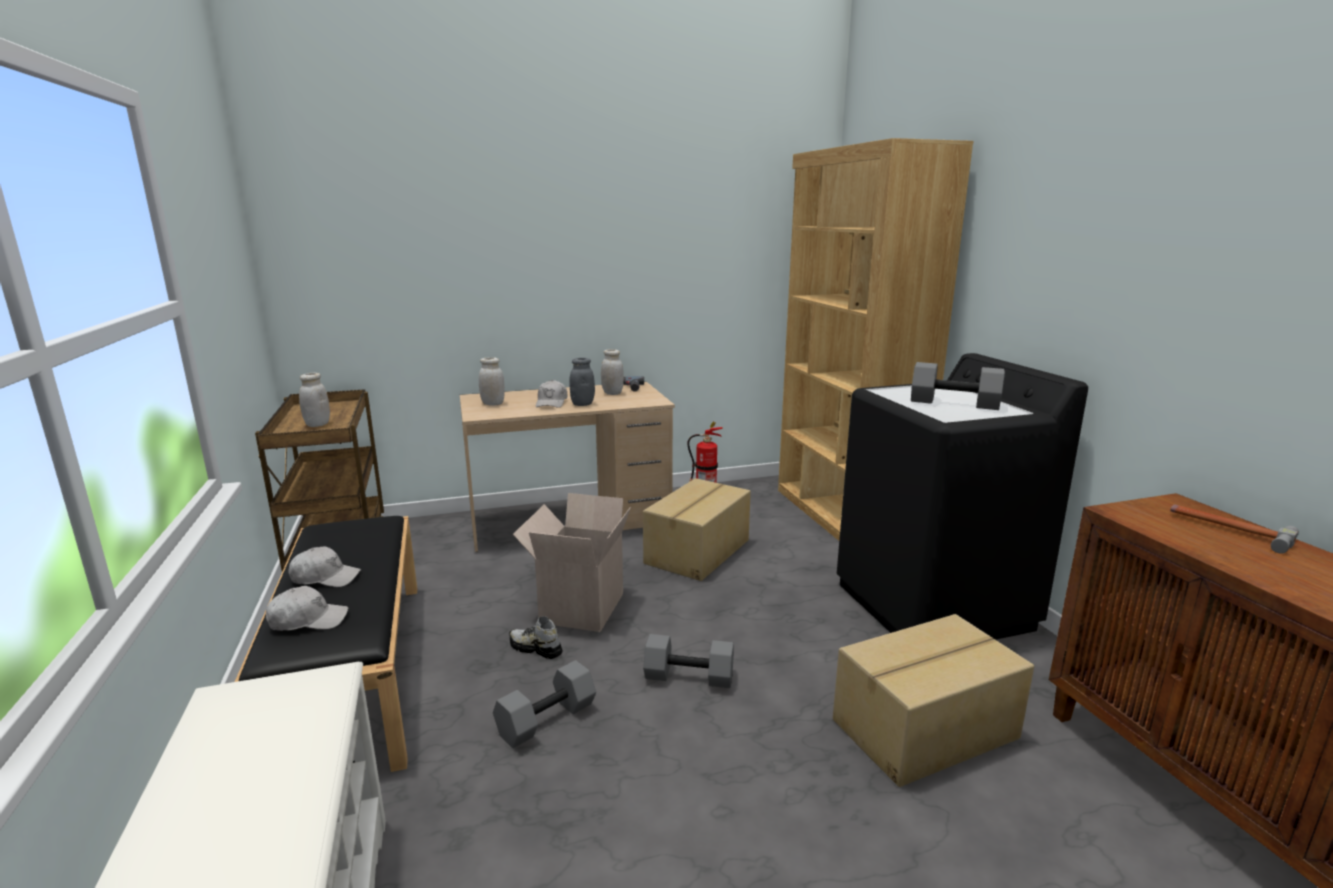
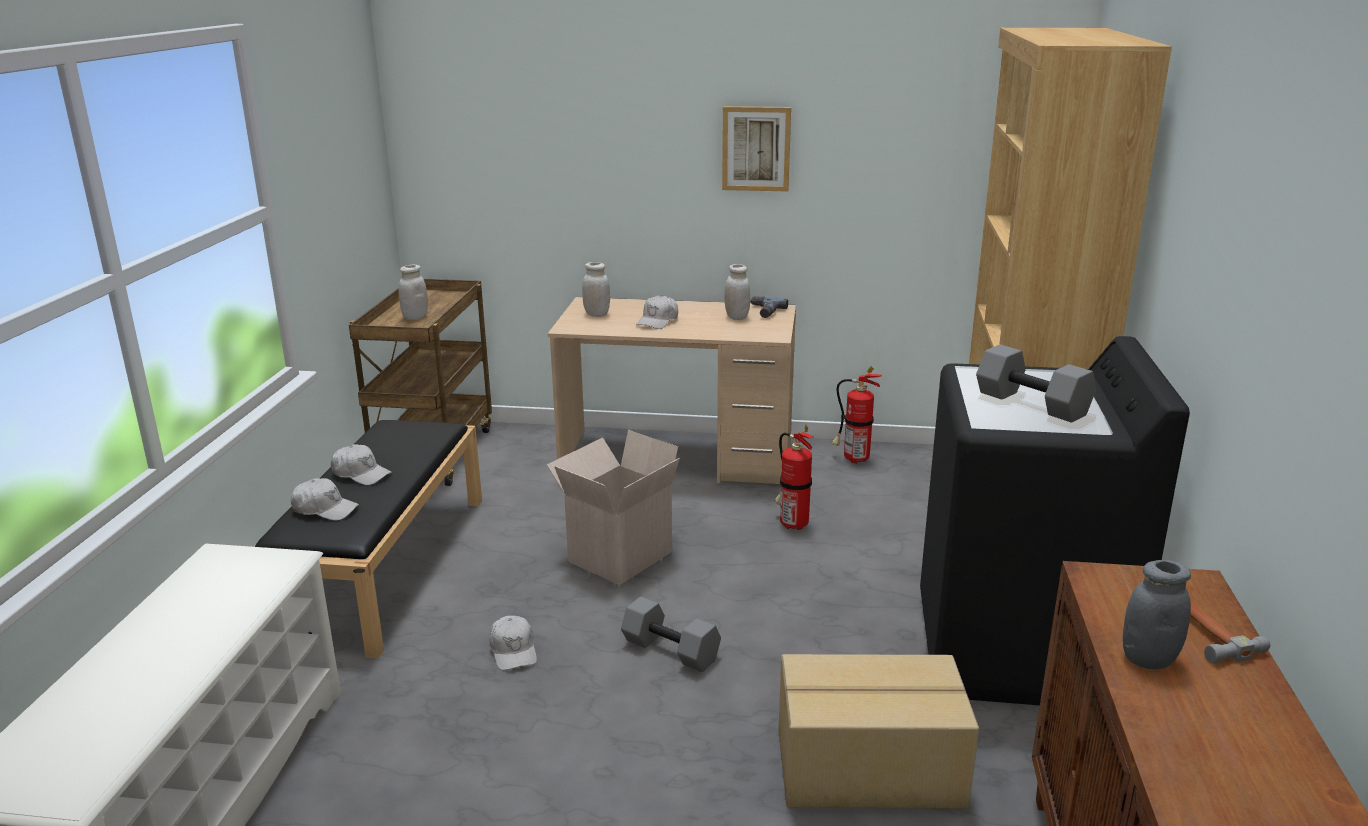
camera: 25 degrees right, 5 degrees up
(535, 649) = (548, 586): shoe -> none
(546, 718) = (513, 651): grey dumbbell -> white cap
(582, 404) = (688, 328): grey jar -> grey jar (1148, 659)
(607, 256) = (756, 148): none -> picture
(699, 552) = (791, 524): cardboard box -> fire extinguisher

